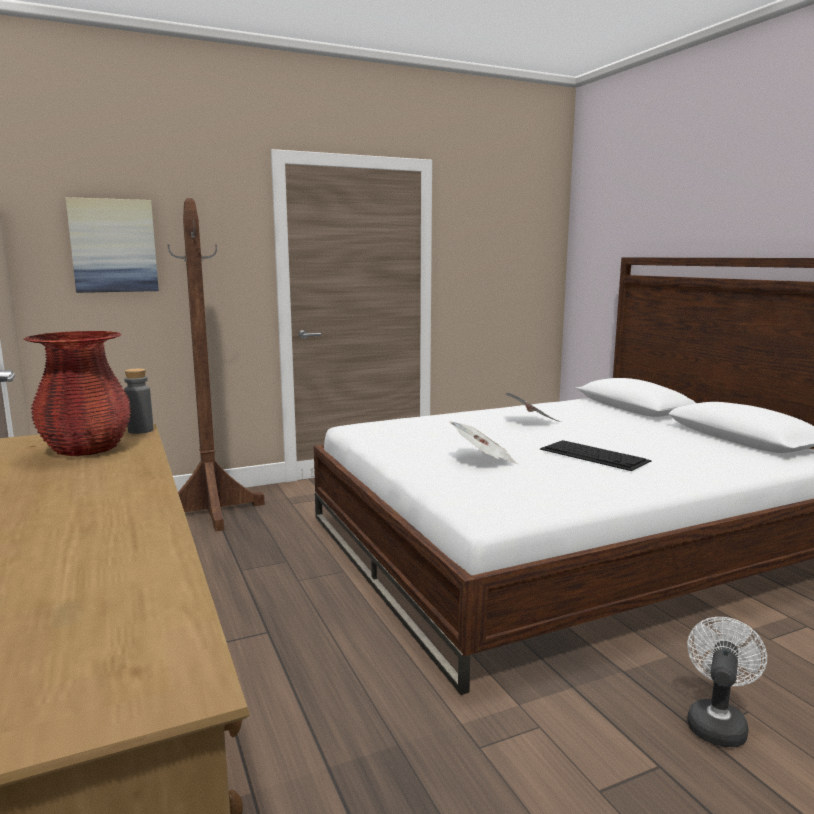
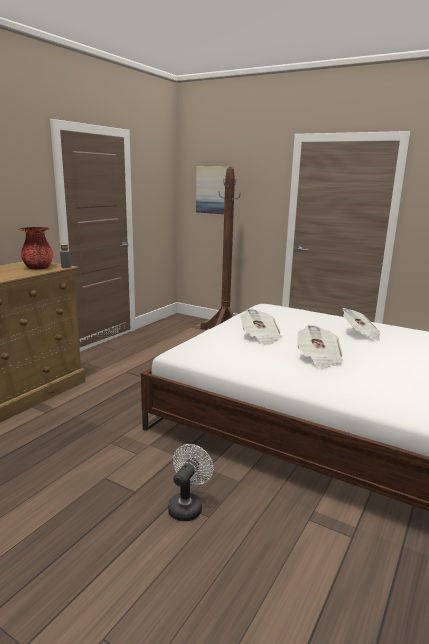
camera: 55 degrees right, 5 degrees up
(595, 455) = (318, 358): keyboard -> newspaper
(717, 722) = (187, 506): white fan -> white fan turned 60 degrees counterclockwise

